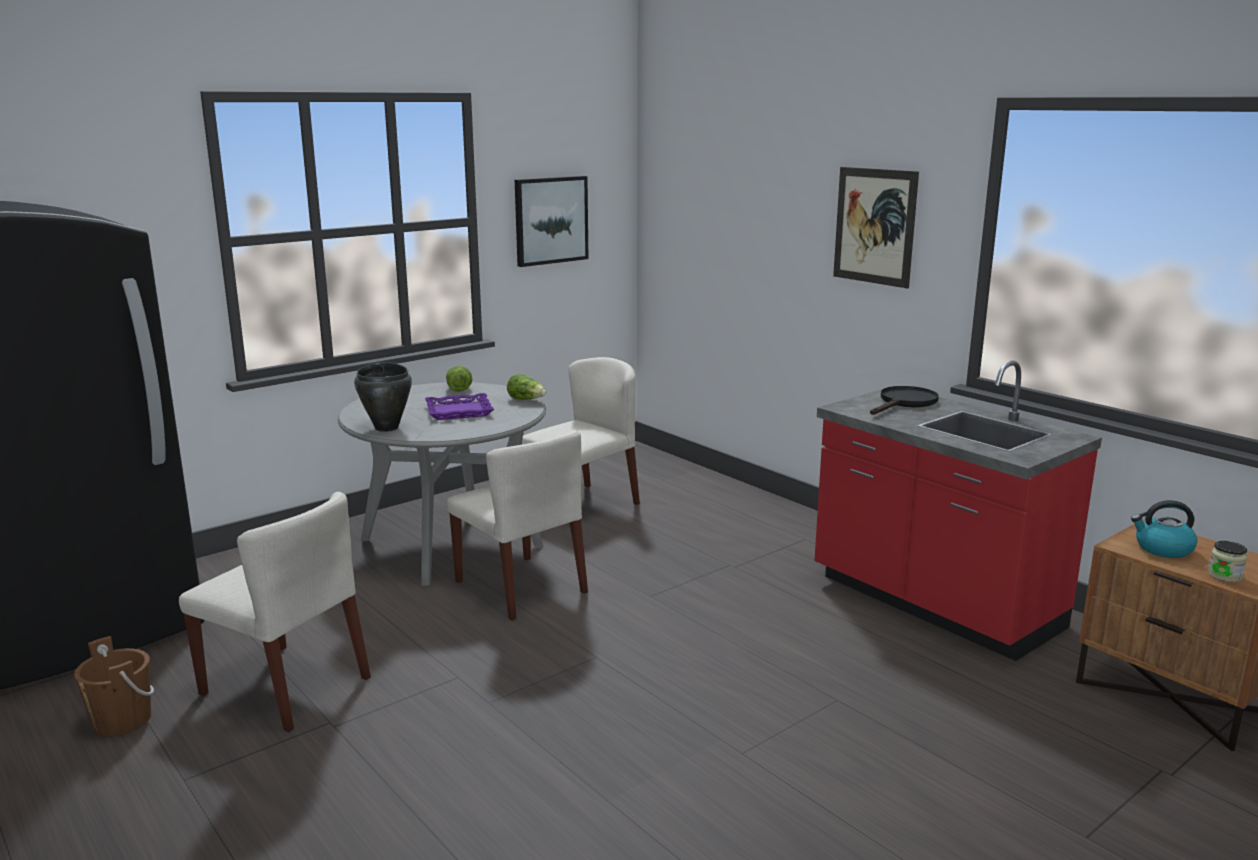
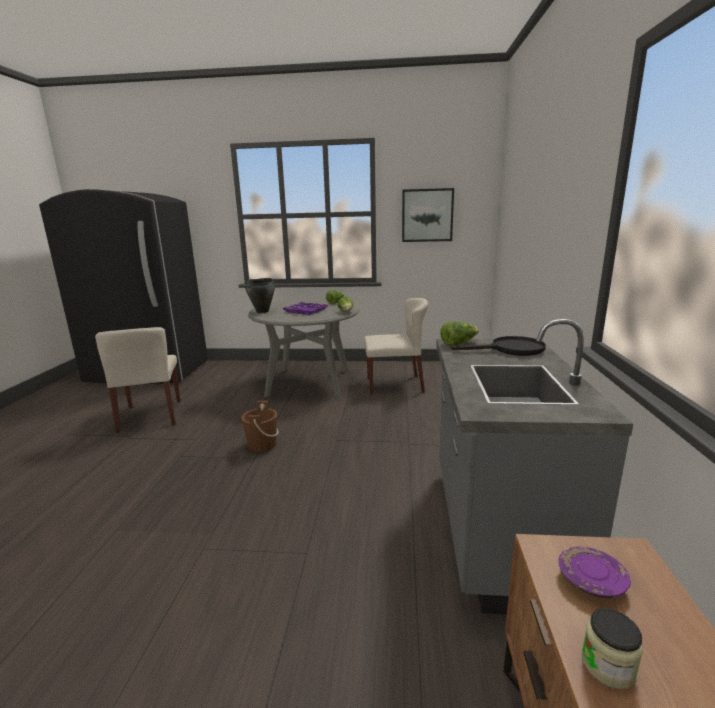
camera: 45 degrees right, 0 degrees up
(122, 720) = (100, 406): brown bucket -> brown bucket (262, 444)
(521, 587) = (294, 412): beige chair -> none
(851, 407) = (458, 343): none -> lettuce
(874, 226) = (565, 202): picture -> none
(933, 604) = (495, 529): red counter -> grey counter
(1162, 549) = (591, 581): kettle -> purple plate

